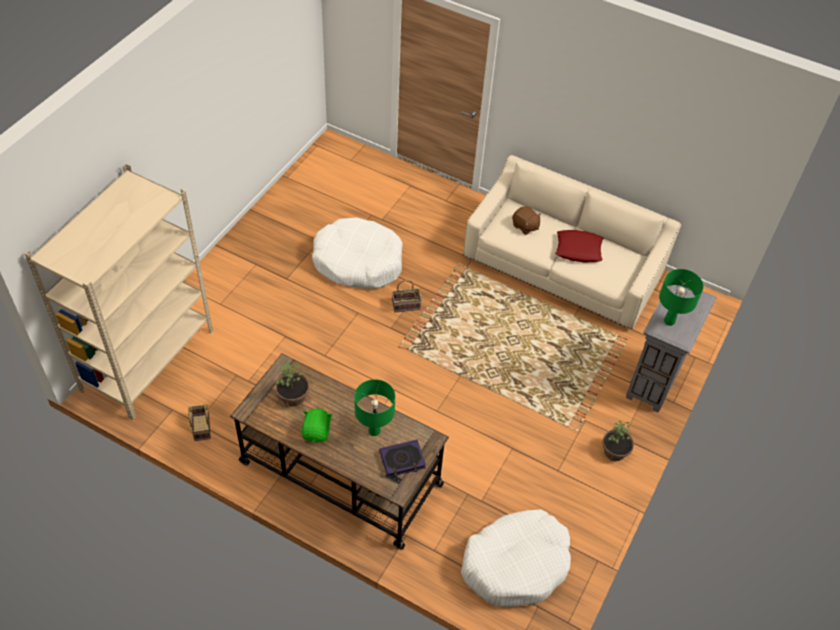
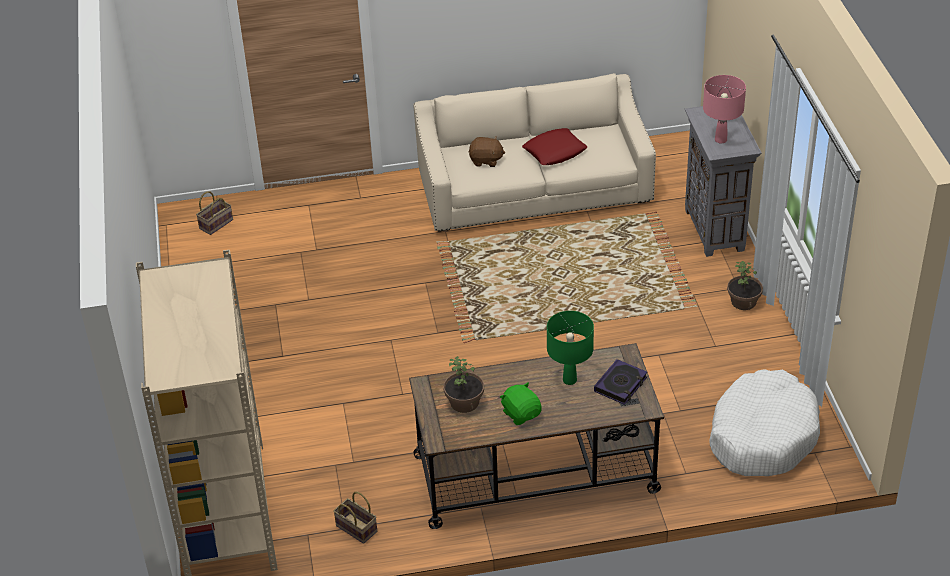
camera: 35 degrees left, 10 degrees down
(358, 262) = (337, 298): white dog bed -> none
(406, 305) = (429, 305): basket -> basket (216, 223)
(669, 321) = (720, 140): green table lamp -> pink table lamp

